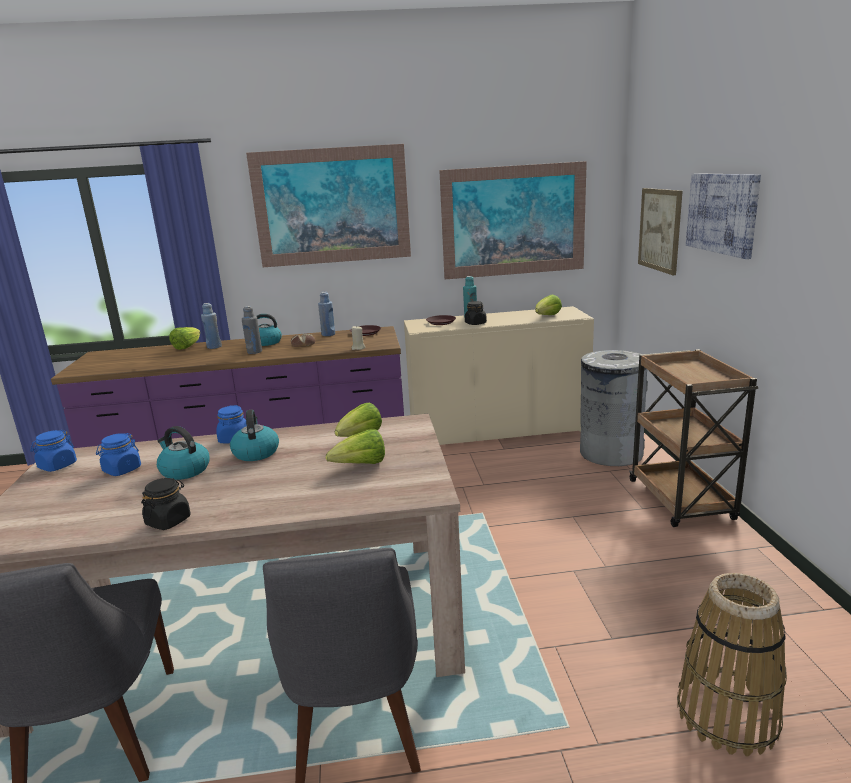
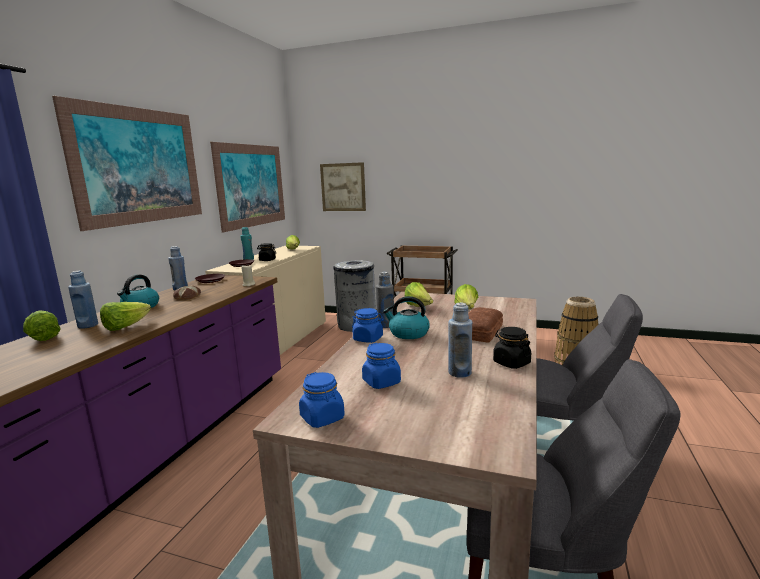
camera: 65 degrees left, 5 degrees down
(141, 498) = (459, 372): none -> blue bottle
(184, 470) = (415, 357): kettle -> none
(212, 356) = (126, 327): none -> lettuce
(254, 352) = (162, 312): grey bottle -> grey bottle (385, 325)
(272, 488) = (480, 332): none -> bread
(722, 213) = (404, 171): picture -> none

